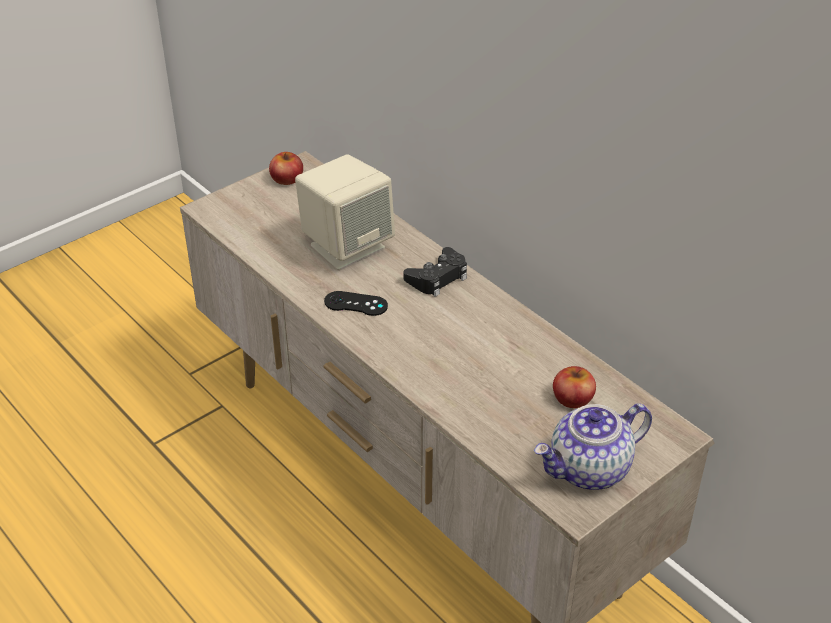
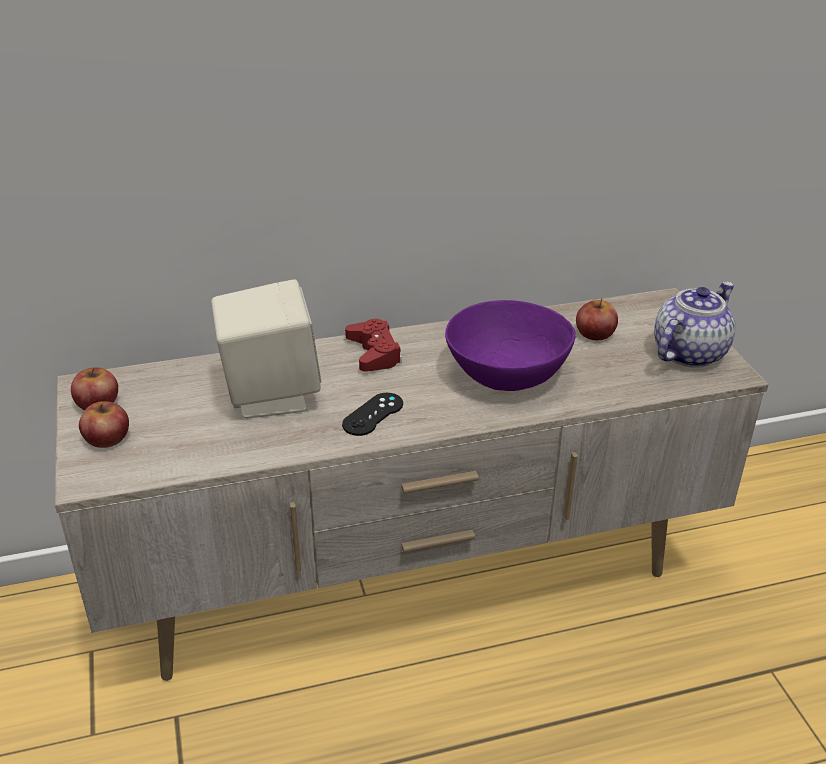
camera: 65 degrees left, 5 degrees down
(253, 198) = (107, 437): none -> apple
(438, 278) = (374, 353): black game controller -> red game controller
(464, 358) = (506, 372): none -> purple bowl
(589, 470) = (688, 352): teapot -> teapot turned 135 degrees counterclockwise

